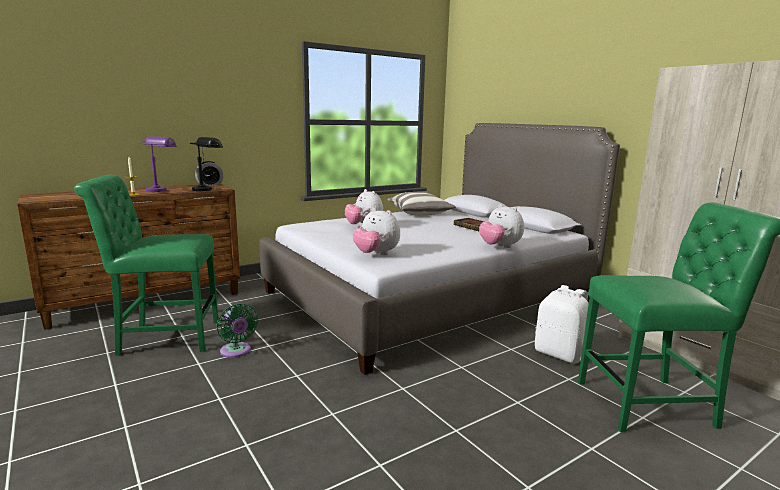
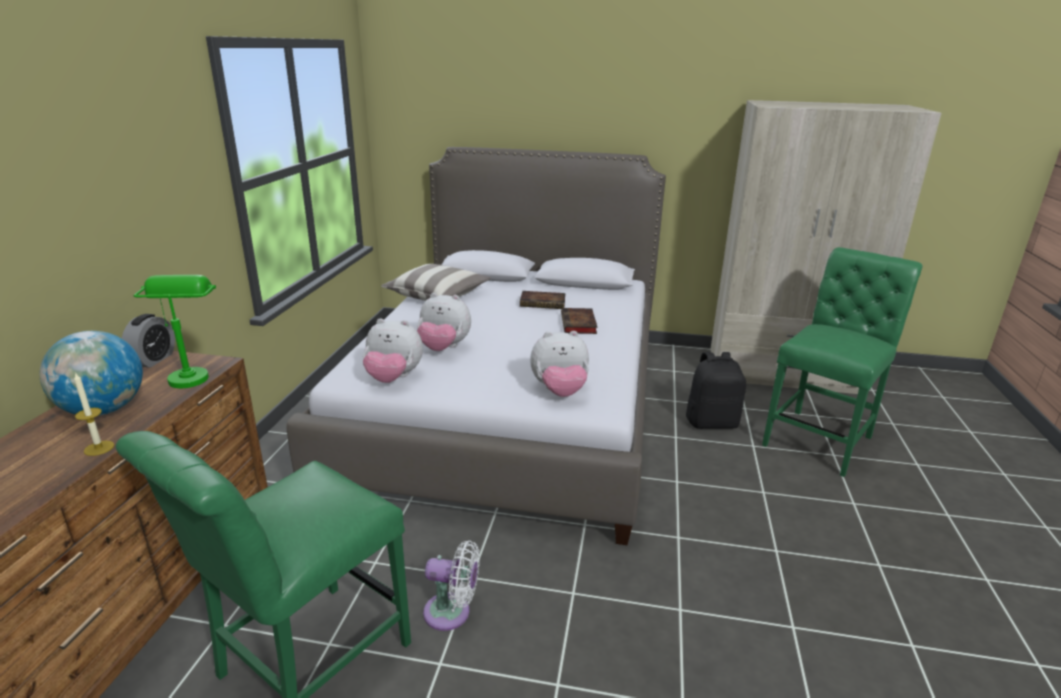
camera: 45 degrees left, 10 degrees up
(160, 189) = (103, 410): purple table lamp -> globe
(207, 189) = (192, 373): black table lamp -> green table lamp
(236, 352) = (452, 613): green fan -> white fan
(469, 238) = (579, 324): none -> book
(499, 247) = (626, 327): plush toy -> plush toy (393, 378)
(560, 354) = (712, 422): white backpack -> black backpack

